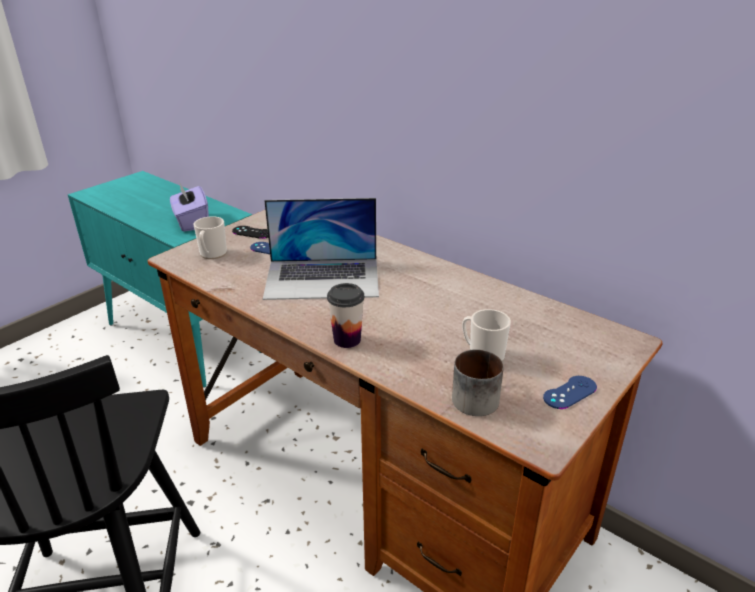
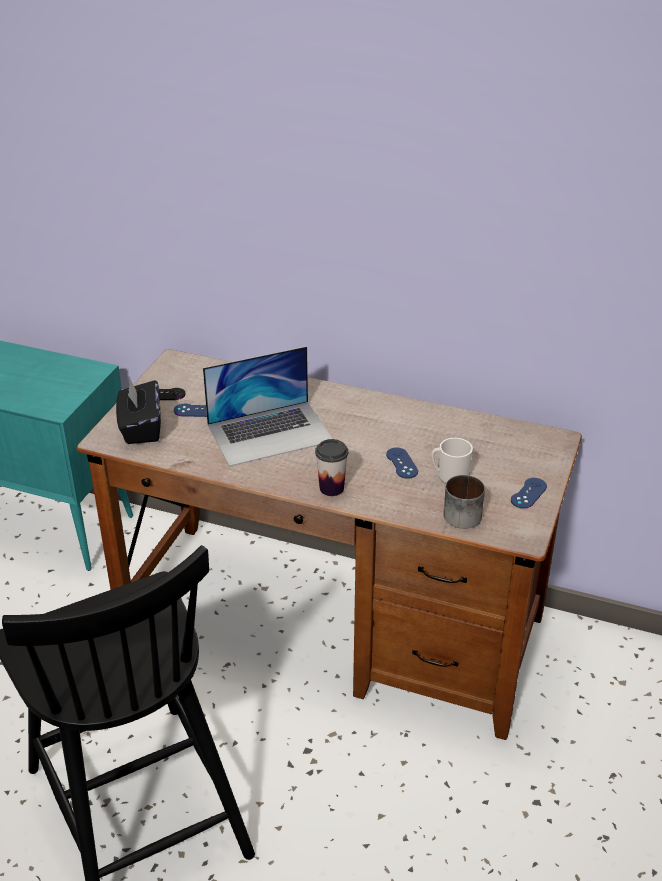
camera: 20 degrees left, 5 degrees up
(192, 222) = (57, 388): purple tissue box -> none
(212, 254) = (141, 428): mug -> black tissue box
(436, 330) = (401, 463): none -> blue game controller

